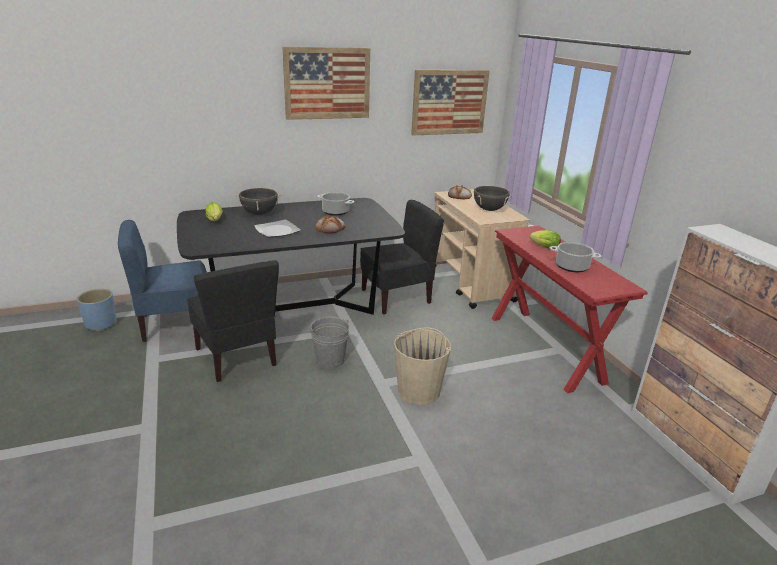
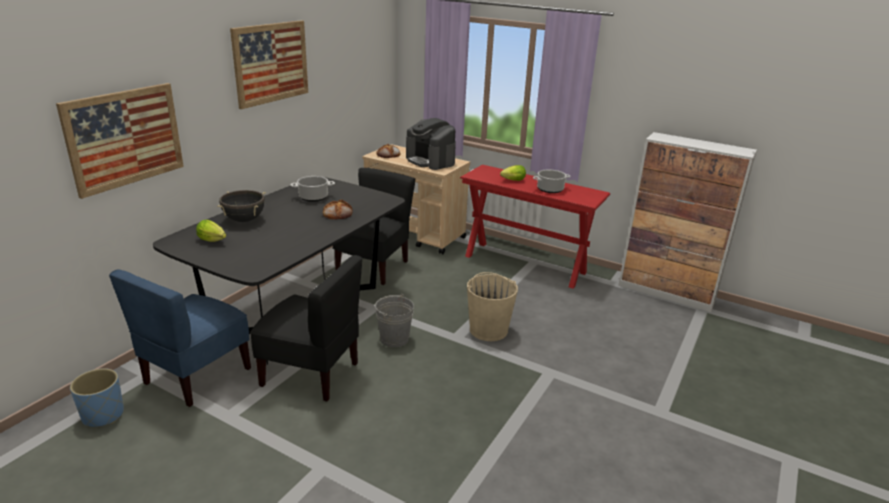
camera: 40 degrees left, 0 degrees up
(277, 231) = (296, 230): plate -> none
(449, 102) = (363, 65): picture -> picture (125, 138)
(489, 210) = (430, 161): black cooking pot -> coffee machine

